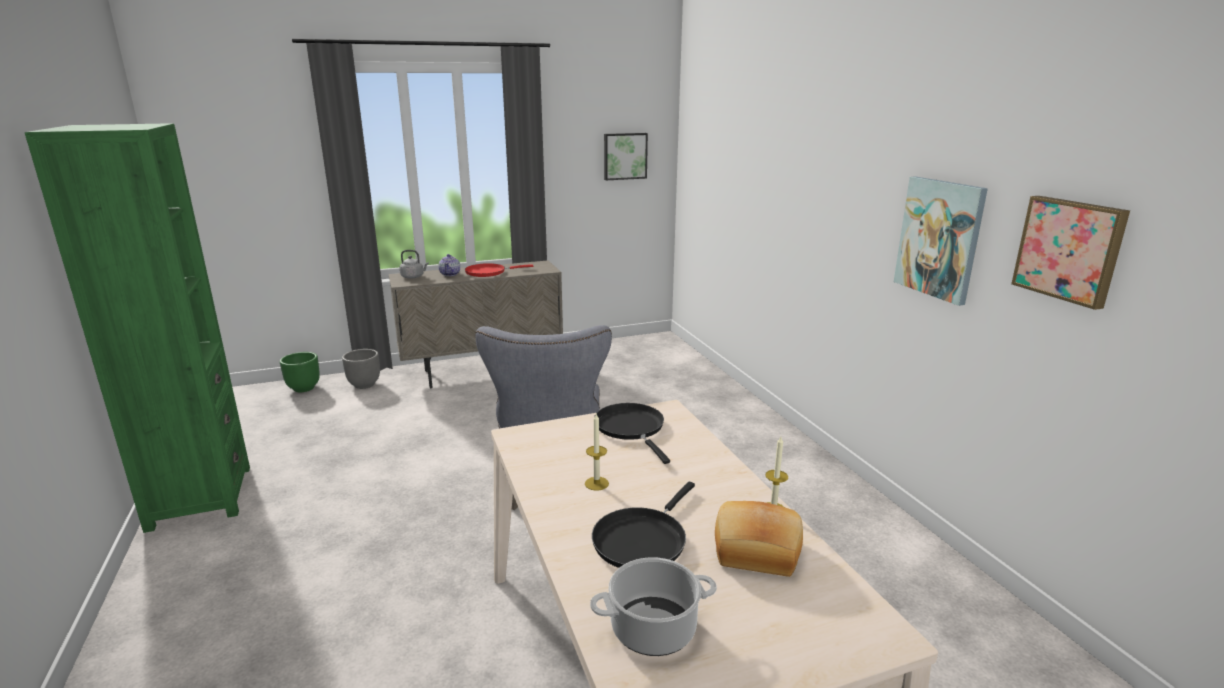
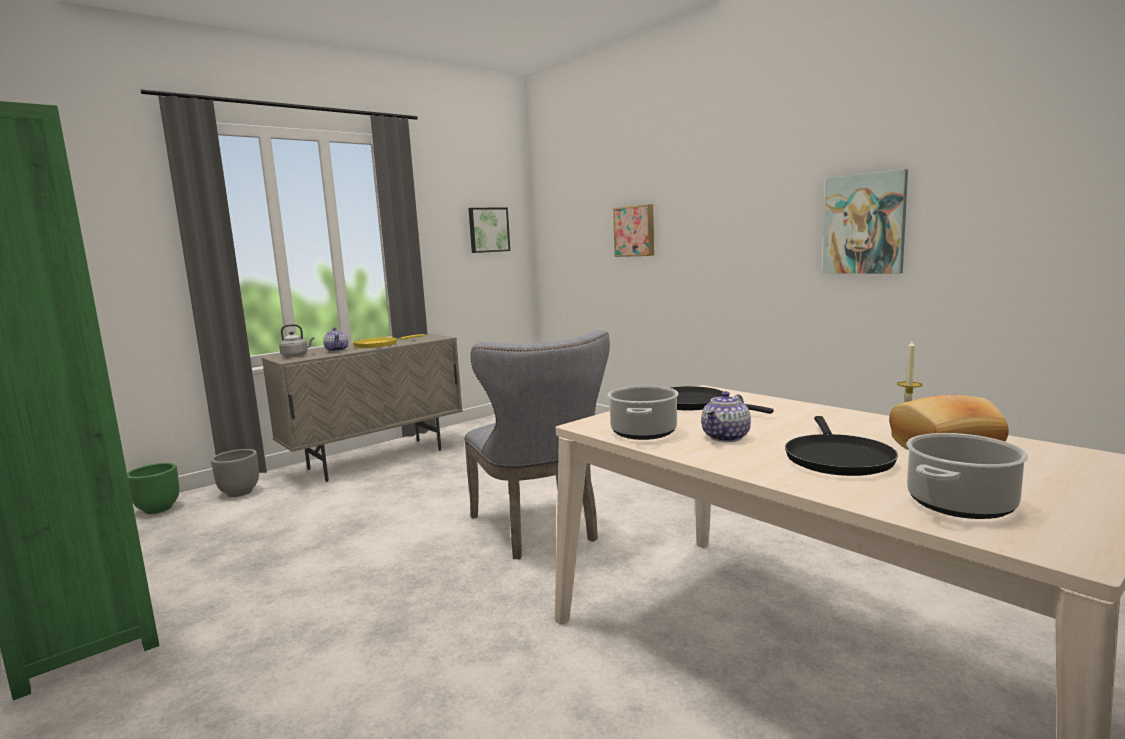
camera: 20 degrees left, 10 degrees down
(488, 272) = (379, 345): red frying pan -> yellow frying pan
(543, 458) = (644, 433): none -> cooking pot
(596, 483) = (726, 437): candle -> teapot
(1070, 250) = (1002, 197): picture -> picture (635, 231)

